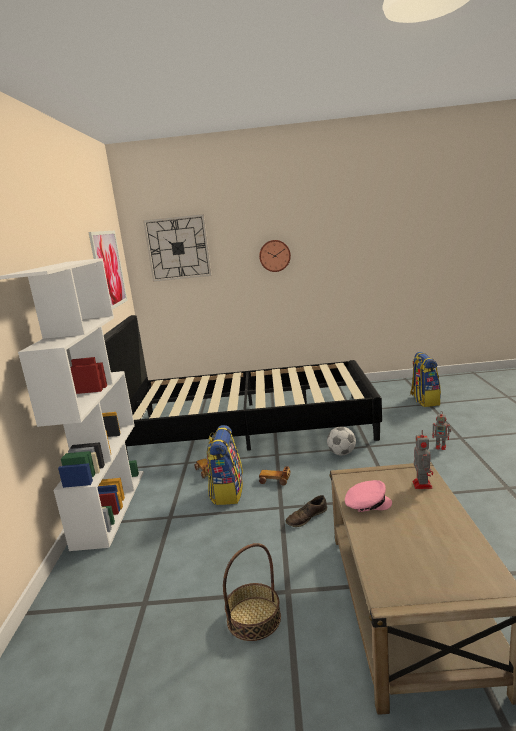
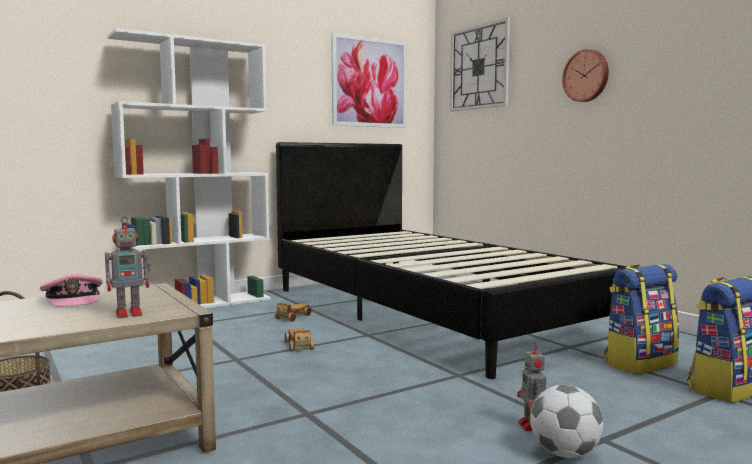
camera: 55 degrees right, 10 degrees down
(227, 492) = (254, 333): backpack -> backpack (639, 363)
(306, 517) = (220, 374): brown shoe -> none
(342, 453) = (412, 364): football -> football (565, 453)

